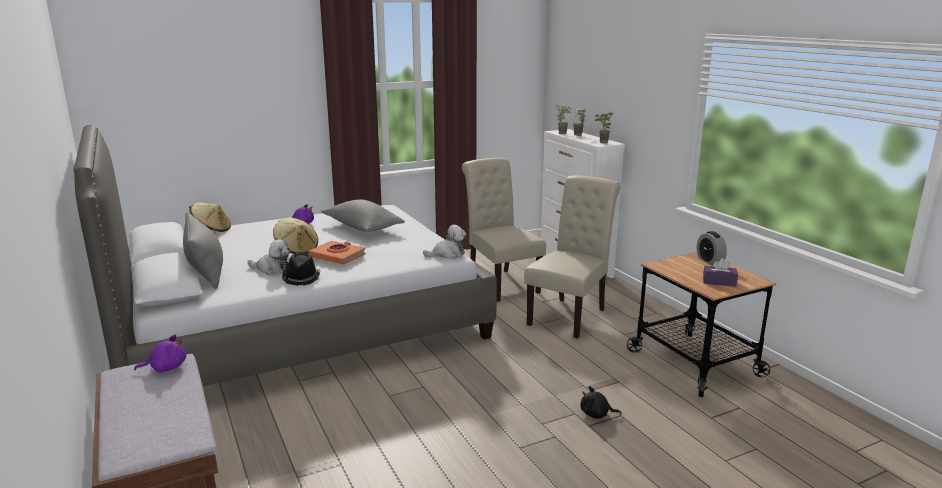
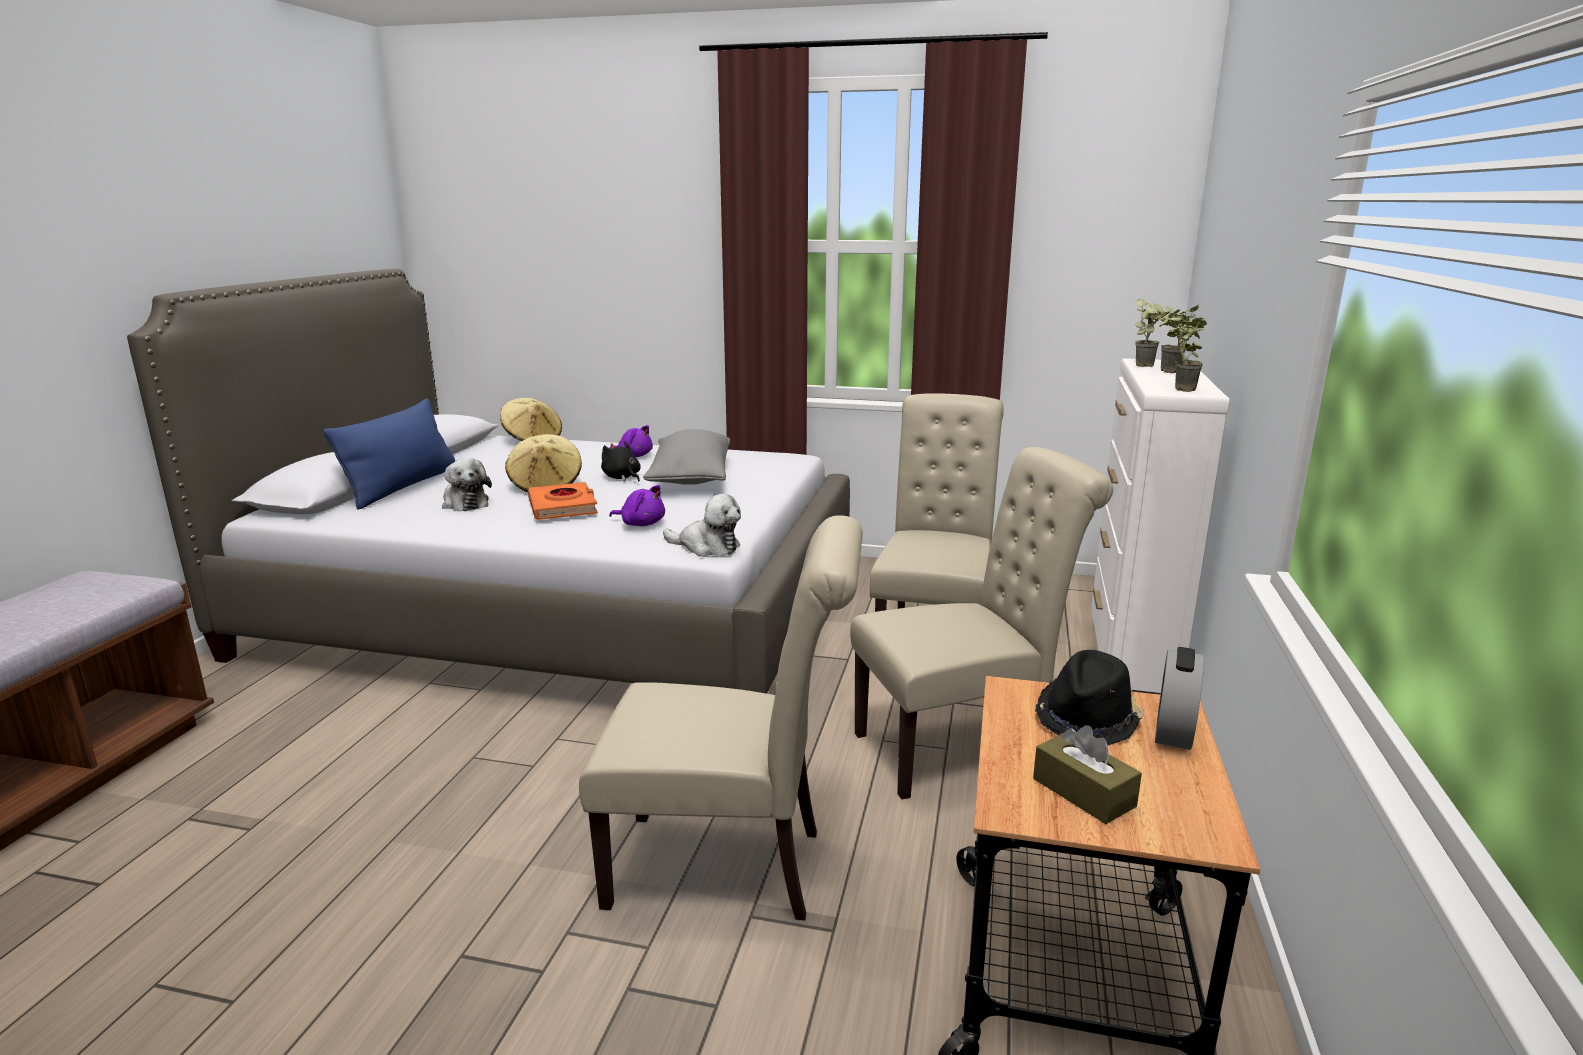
camera: 40 degrees right, 0 degrees up
(166, 368) = (112, 588): purple plush toy -> purple plush toy (641, 524)
(206, 272) = (403, 486): grey pillow -> blue pillow
(301, 278) = (460, 524): black hat -> black hat (1088, 718)
(560, 381) = (730, 867): none -> beige chair
(596, 414) = (677, 974): black plush toy -> black plush toy (622, 478)
(719, 282) = (1083, 792): purple tissue box -> brown tissue box

